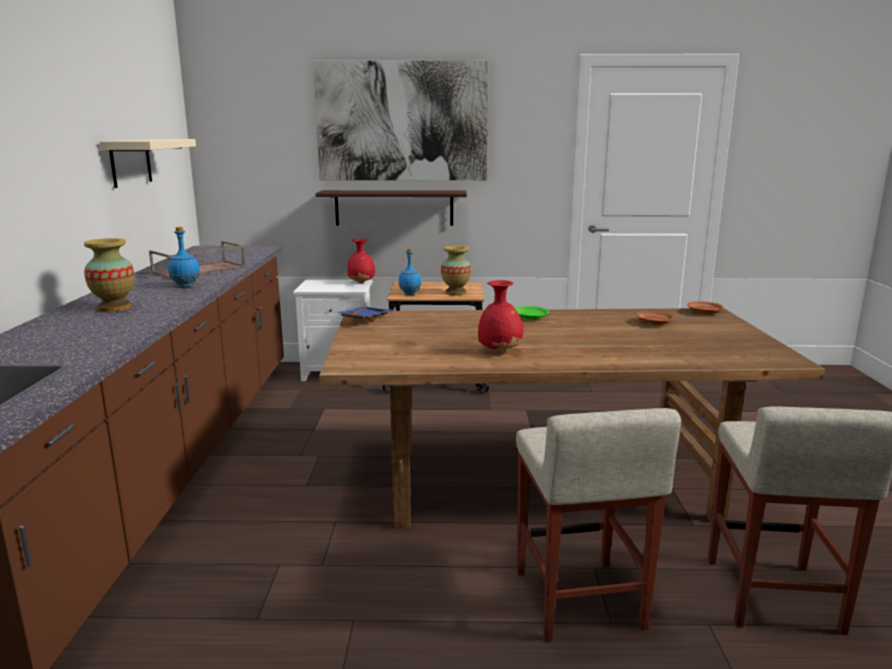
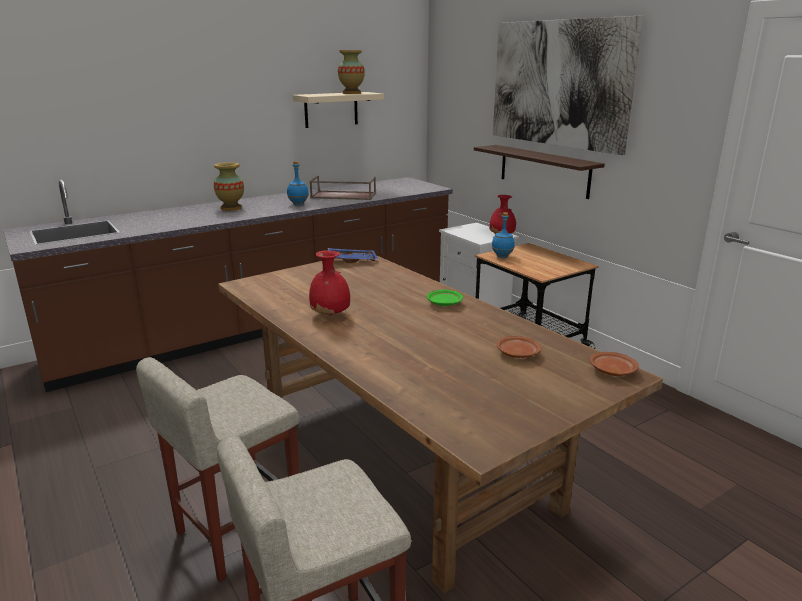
camera: 55 degrees right, 5 degrees up
(456, 293) = (539, 267): vase -> vase (351, 93)

